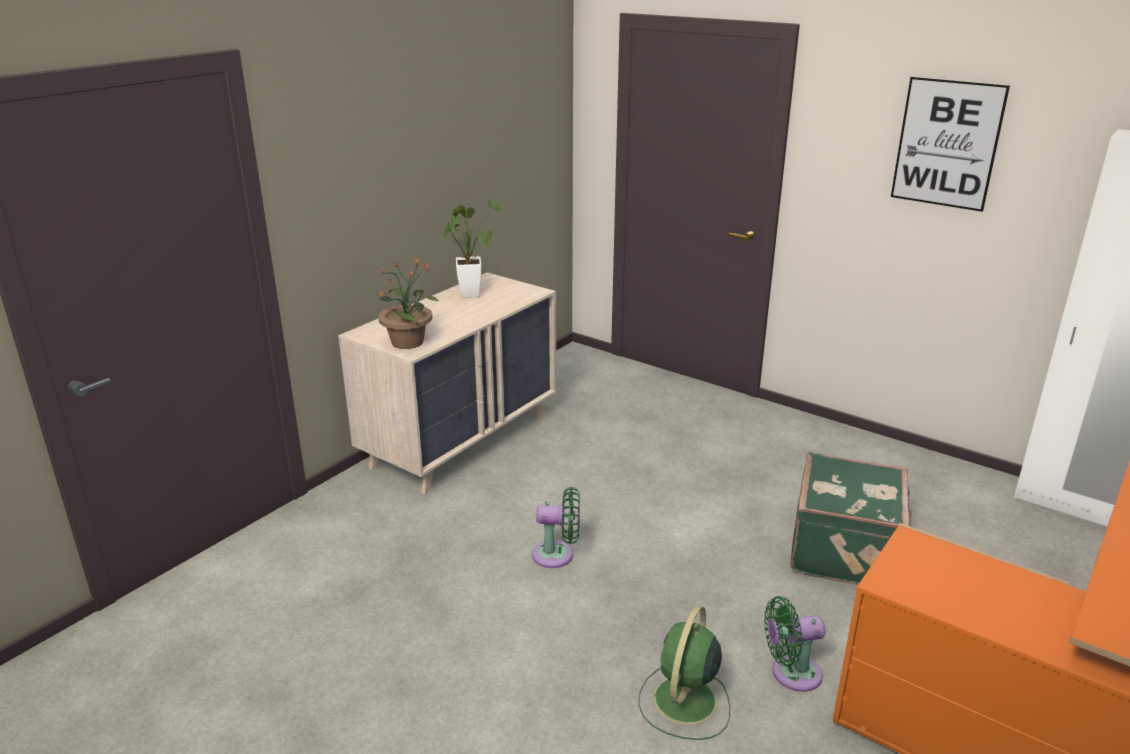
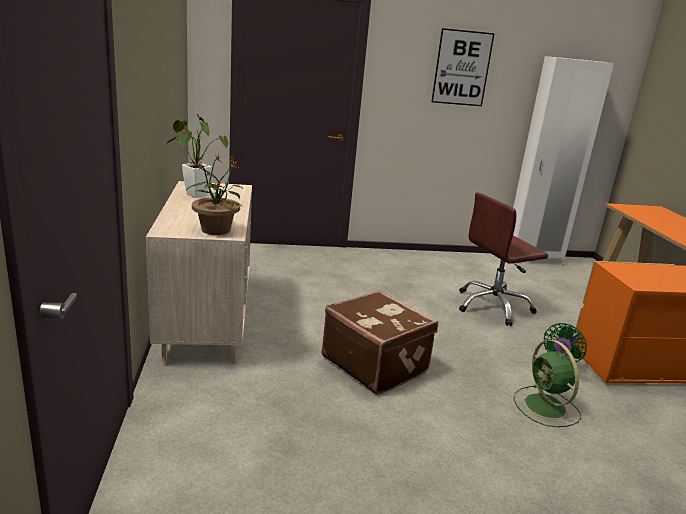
camera: 45 degrees left, 5 degrees down
(557, 555) = (375, 364): green fan -> brown suitcase
(846, 550) = (493, 306): green suitcase -> brown office chair

